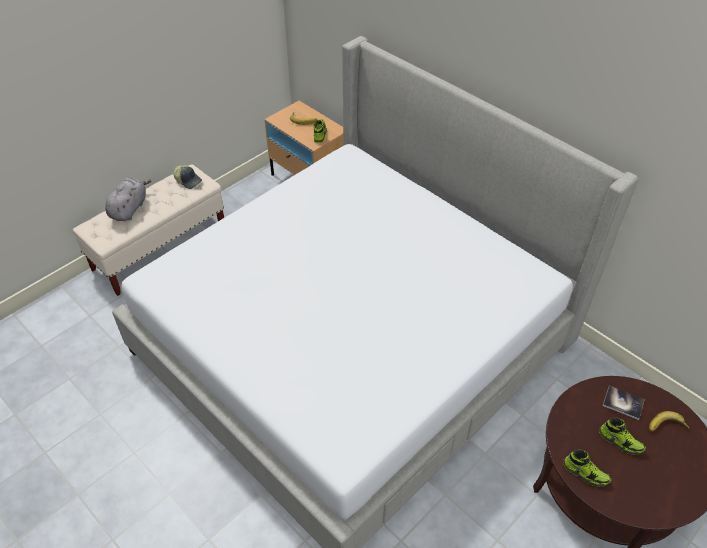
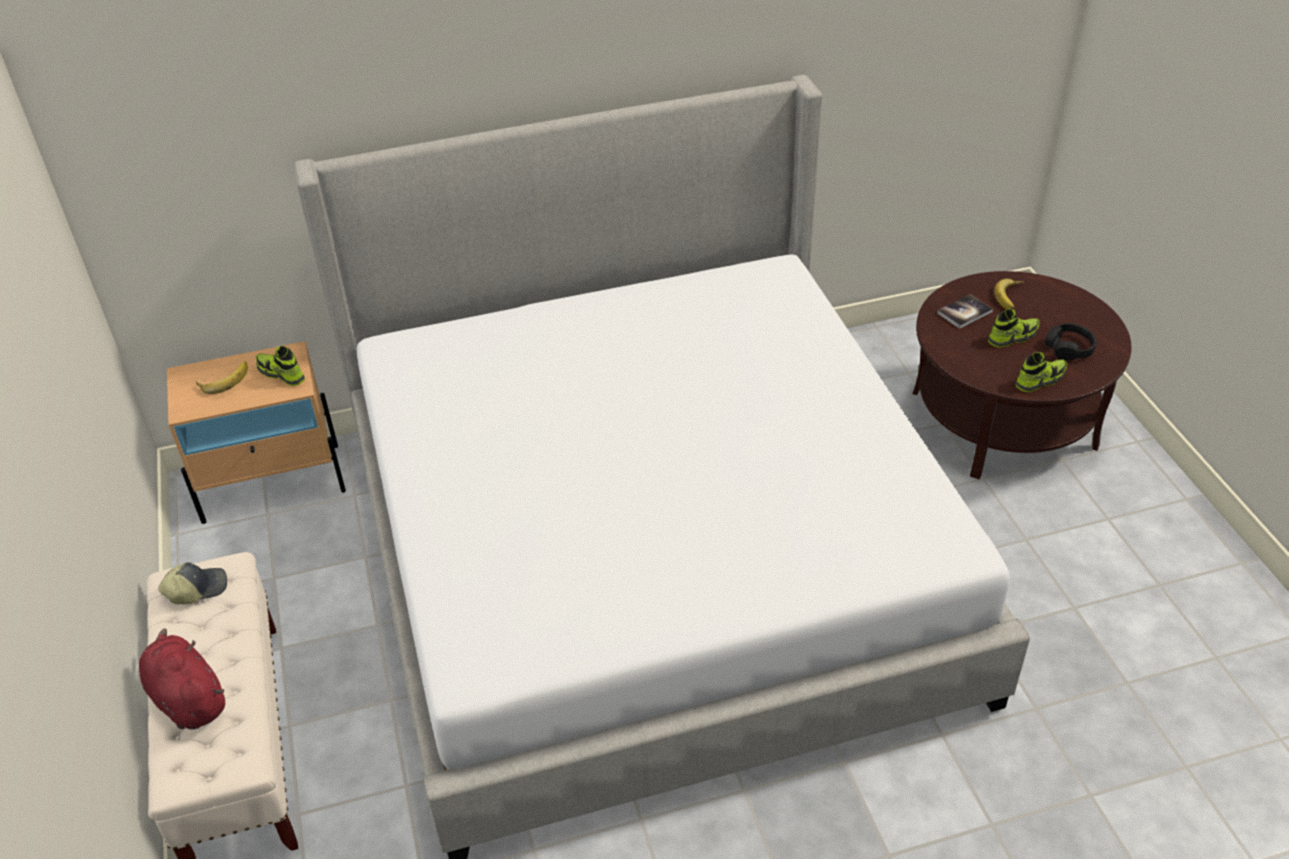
camera: 60 degrees left, 5 degrees down
(129, 208) = (187, 698): grey plush toy -> red plush toy
(638, 482) = (1069, 348): none -> black headphones

